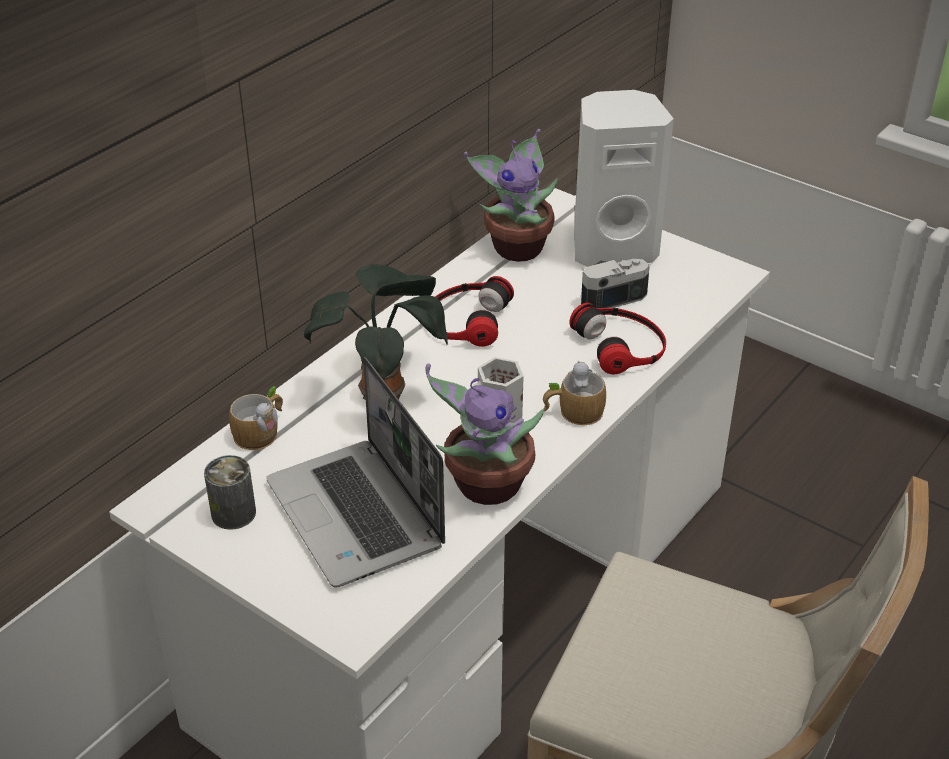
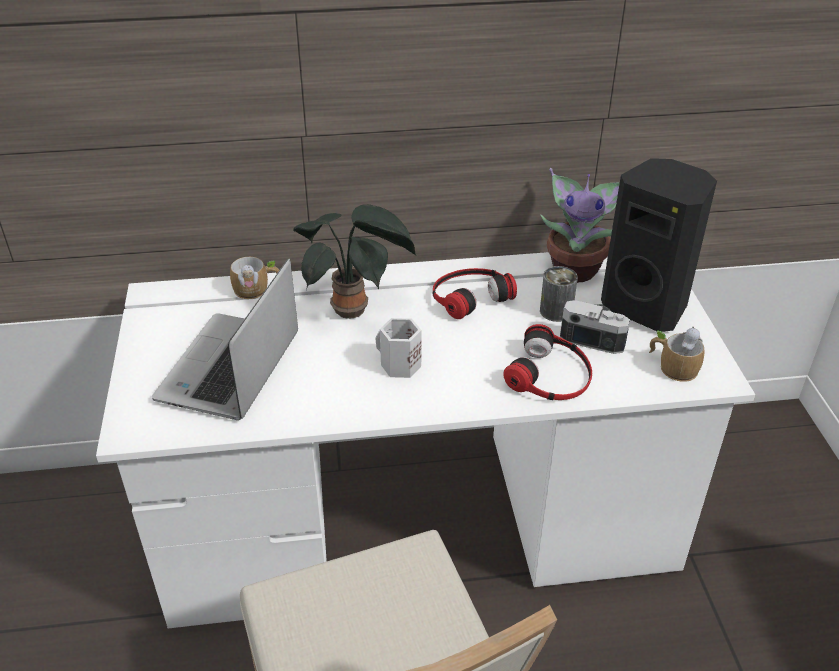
camera: 45 degrees right, 0 degrees up
(233, 513) = (176, 324): can -> can (556, 311)
(484, 486) = (322, 403): potted plant -> none
(573, 412) = (448, 396): mug -> mug (672, 366)
(612, 248) = (646, 306): white speaker -> black speaker

